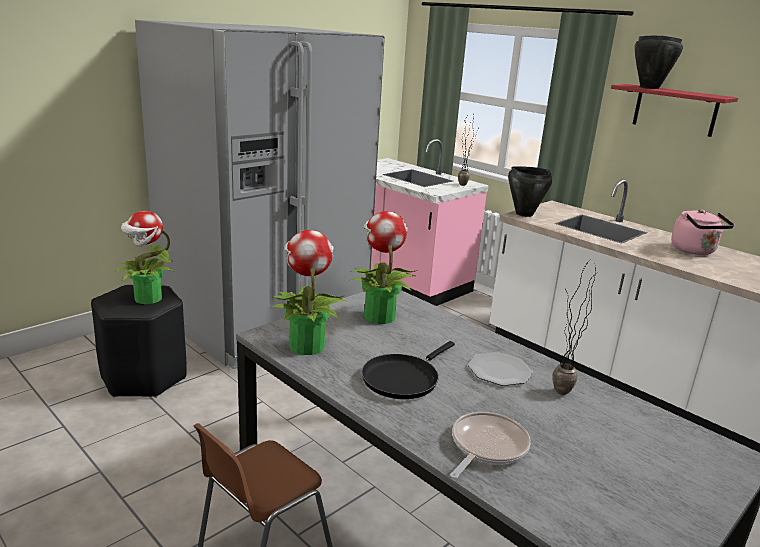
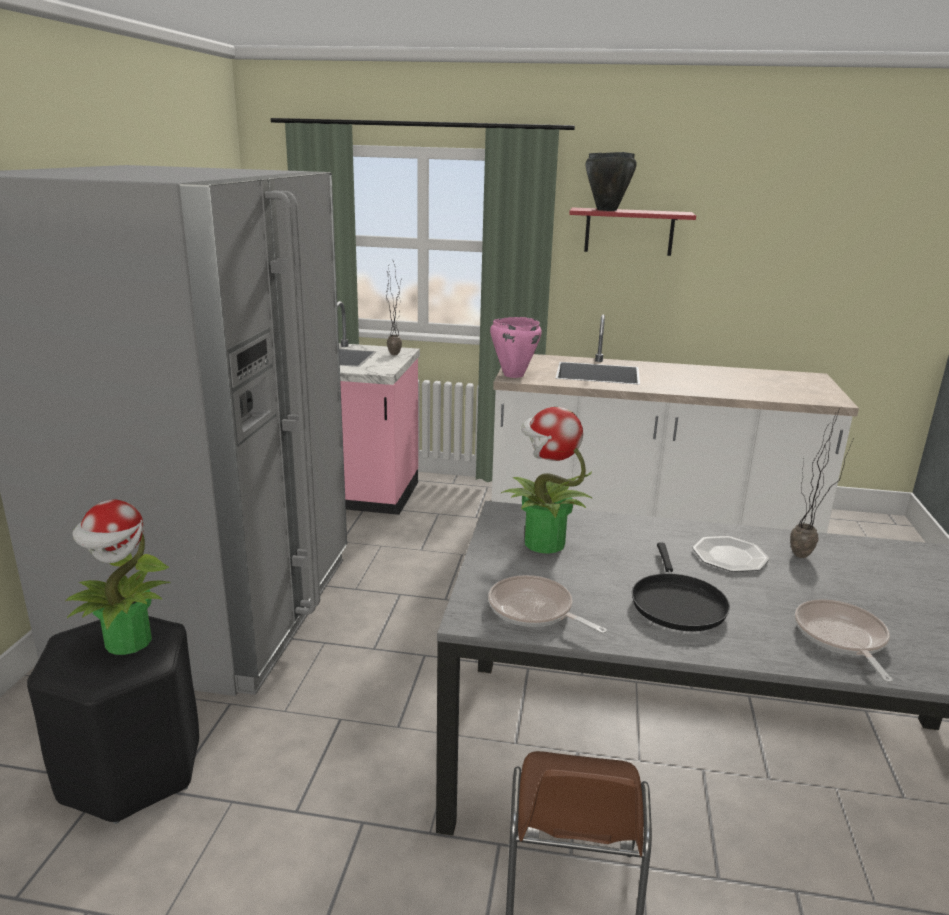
camera: 35 degrees left, 0 degrees up
(306, 345) = (534, 610): potted plant -> frying pan
(524, 214) = (513, 375): black cooking pot -> pink cooking pot
(695, 251) = (699, 376): pink kettle -> none

